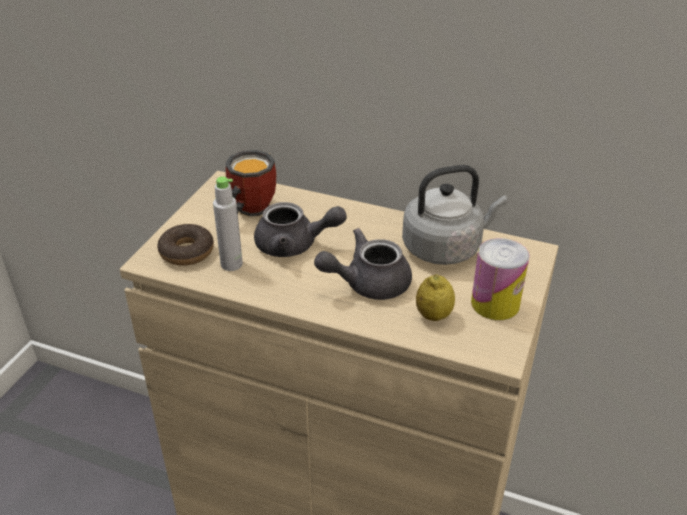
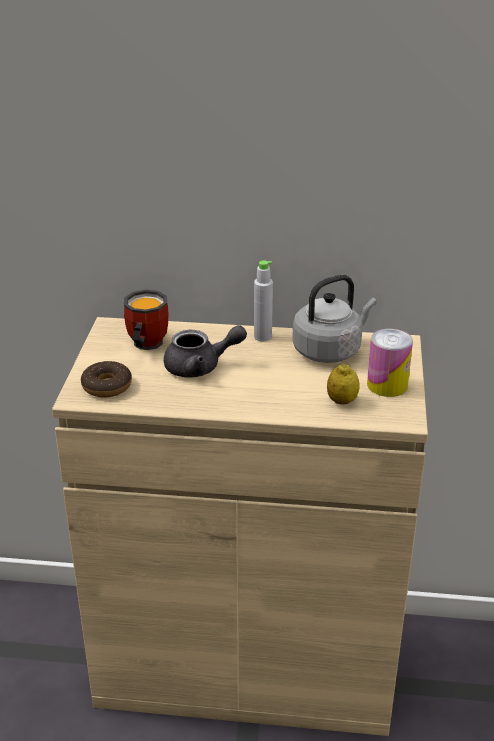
camera: 15 degrees left, 5 degrees down
(231, 264) = (152, 390): grey bottle -> grey bottle (262, 336)
(367, 283) = (277, 386): grey teapot -> none

